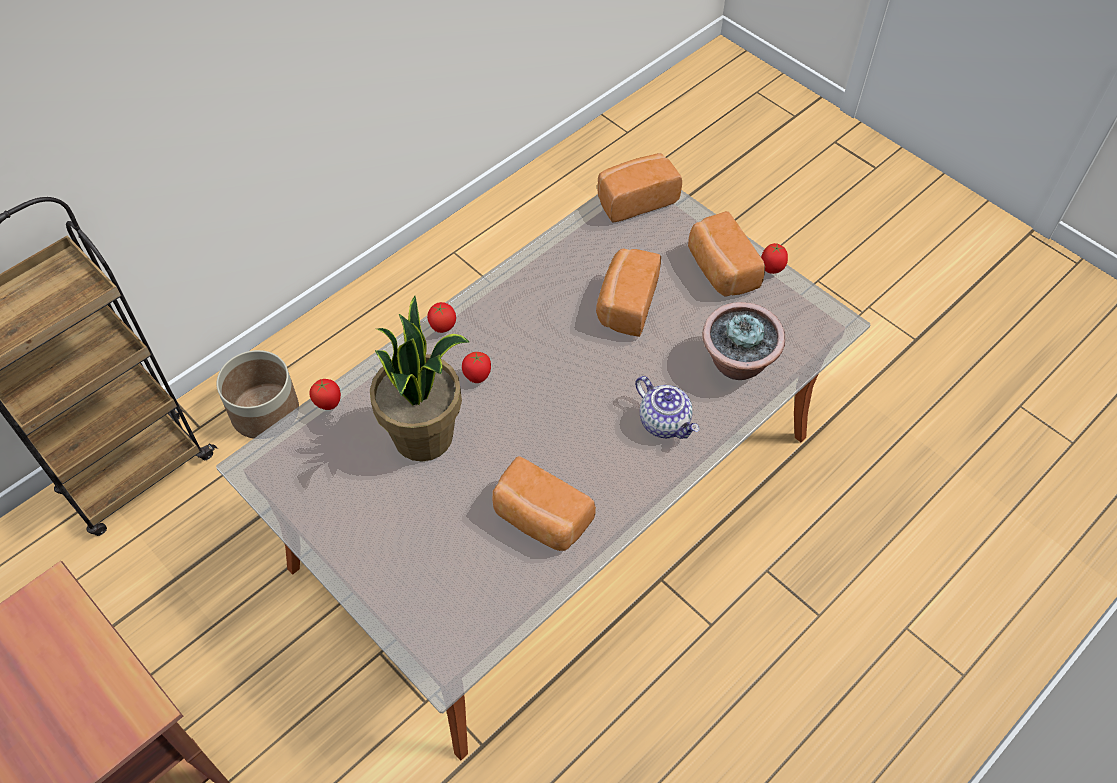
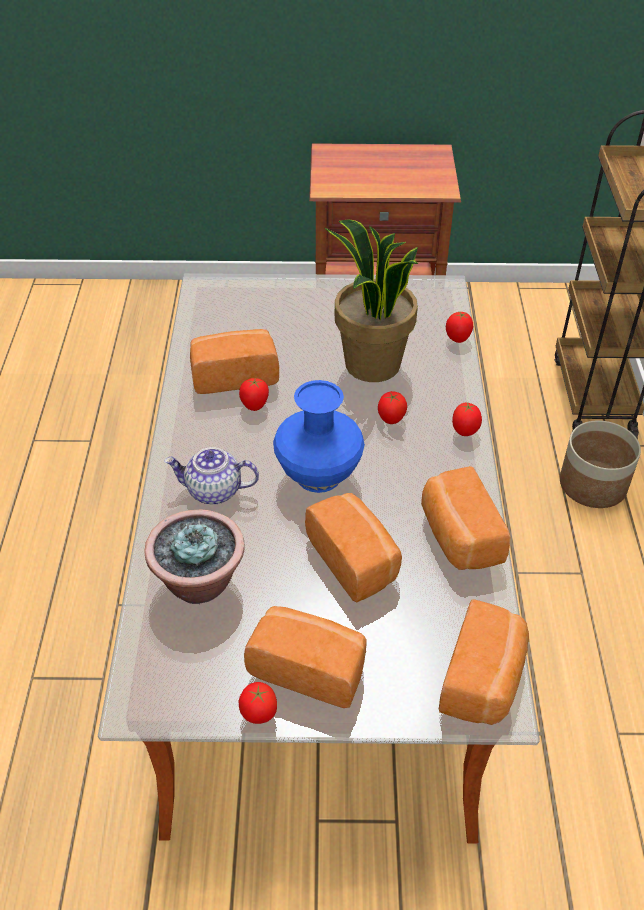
camera: 135 degrees right, 10 degrees down
(547, 270) = (458, 536): none -> bread
(558, 472) = (254, 406): none -> tomato
(581, 376) = (317, 476): none -> blue vase

